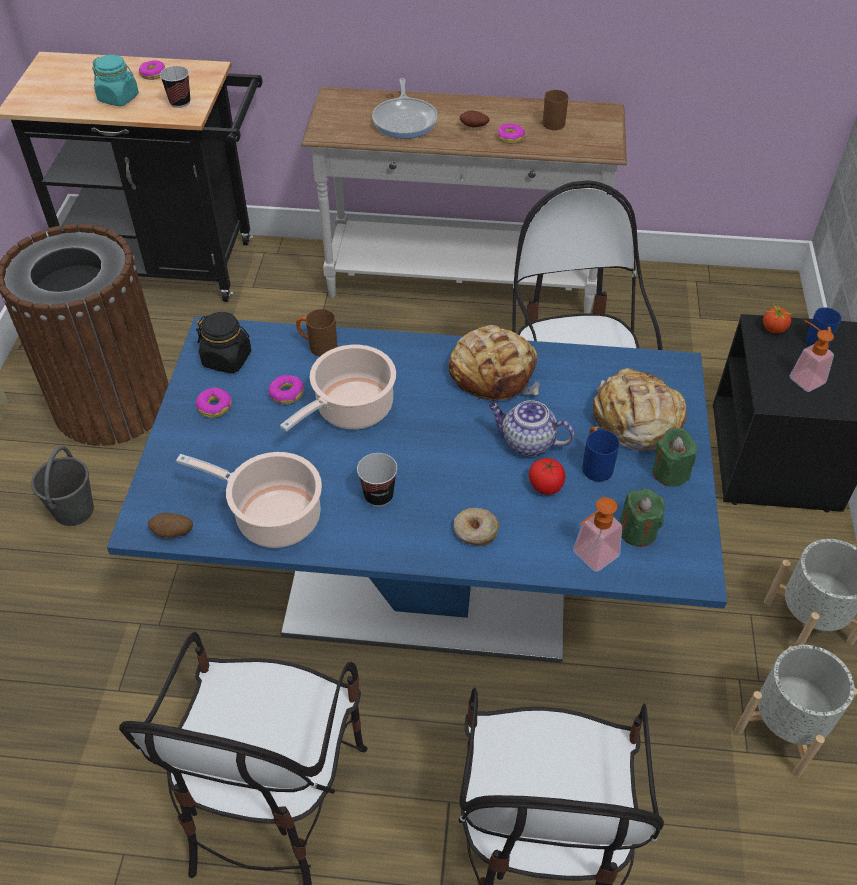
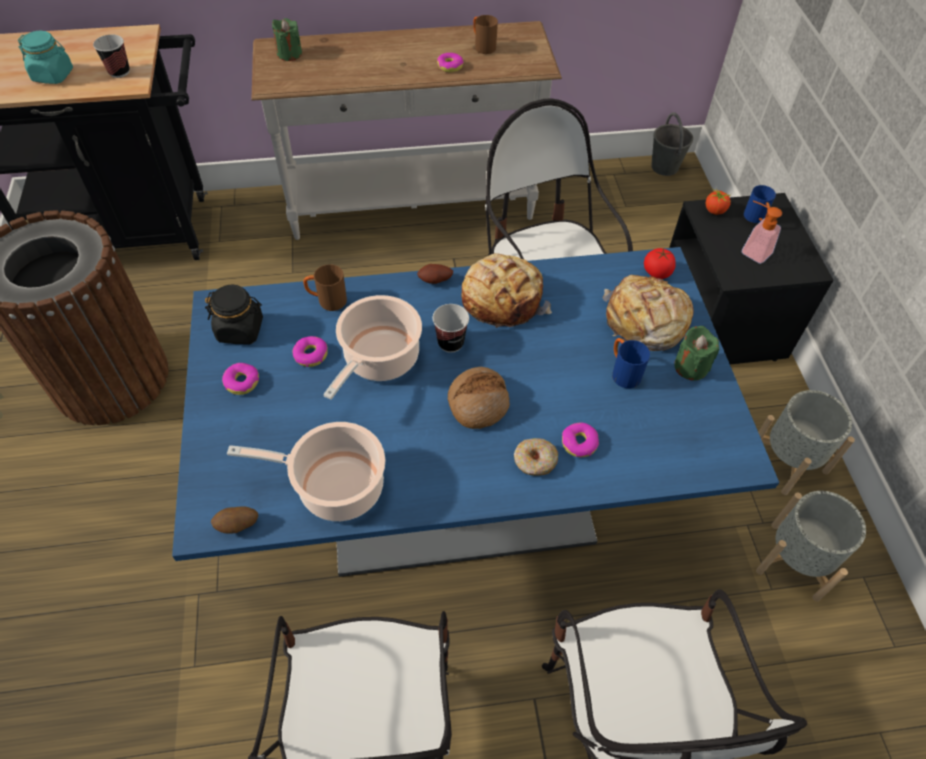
camera: 15 degrees left, 5 degrees up
(74, 510) = (101, 494): grey bucket -> grey bucket (664, 166)
(153, 74) = (82, 46): donut -> donut (579, 443)
(378, 495) = (432, 443): cup -> cup (450, 343)
(405, 120) = (346, 62): frying pan -> none
(436, 466) = (478, 402): none -> bread
(474, 127) = (413, 60): potato -> potato (435, 281)
(526, 442) = (554, 362): teapot -> none
(545, 485) = (585, 402): tomato -> tomato (657, 272)
(589, 558) = (647, 466): soap dispenser -> none
(637, 531) = (680, 430): green candle -> green candle (289, 54)

